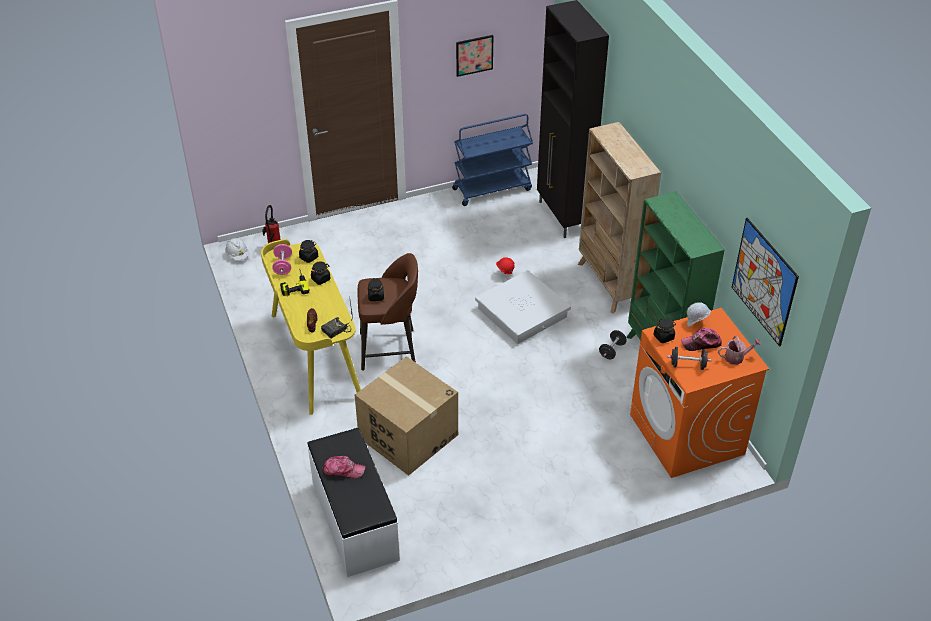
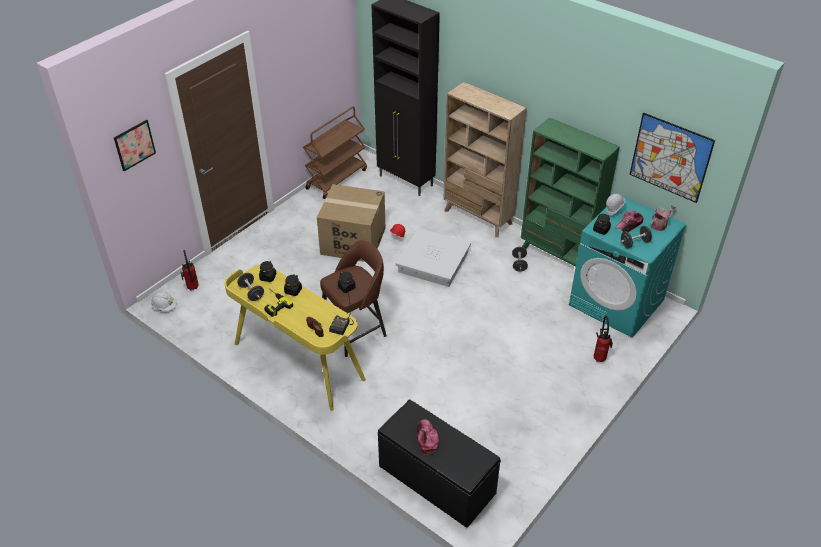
camera: 30 degrees left, 0 degrees up
(283, 266) = (251, 292): pink dumbbell -> black dumbbell
(343, 470) = (427, 439): cap -> cap turned 75 degrees counterclockwise
(354, 521) = (436, 480): white bench -> black bench
(408, 436) = (423, 392): cardboard box -> cardboard box (353, 241)
(474, 55) = (307, 66): picture -> picture (134, 145)
(492, 189) = (336, 178): blue cart -> brown cart
(617, 481) = (600, 357): none -> fire extinguisher
(687, 434) = (617, 302): orange washing machine -> turquoise washing machine

